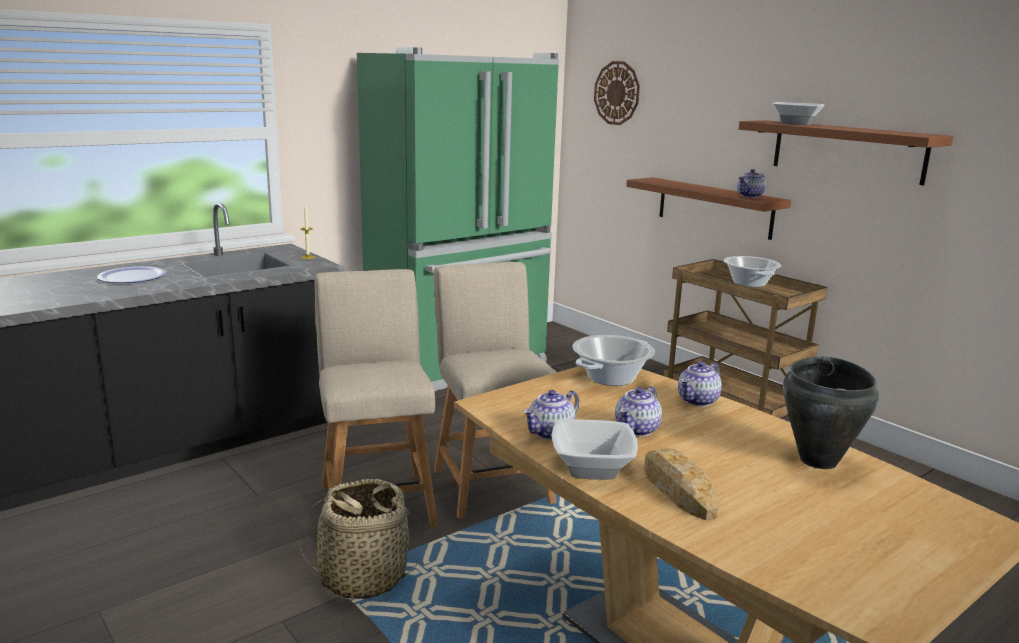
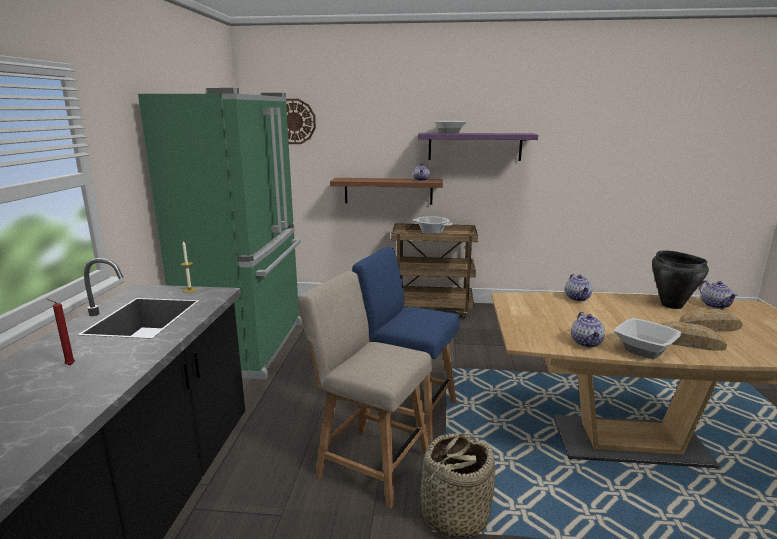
camera: 45 degrees left, 0 degrees up
(132, 277) = (68, 365): plate -> red candle
(490, 483) = (406, 410): beige chair -> blue chair
(611, 378) = (523, 302): cooking pot -> none
(637, 430) = (602, 323): teapot -> teapot (715, 305)
(779, 499) = (709, 327): none -> bread
(847, 151) = (474, 146): brown shelf -> purple shelf

